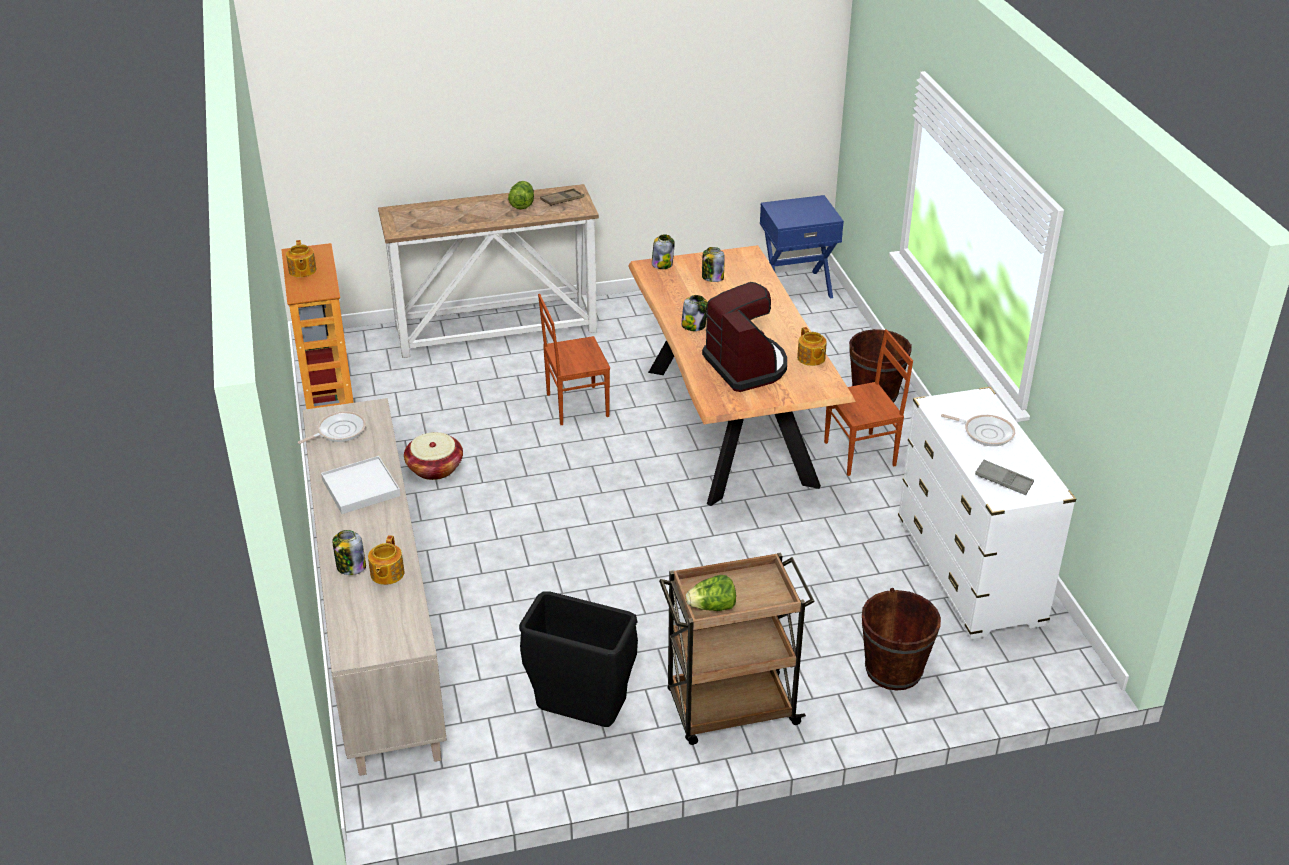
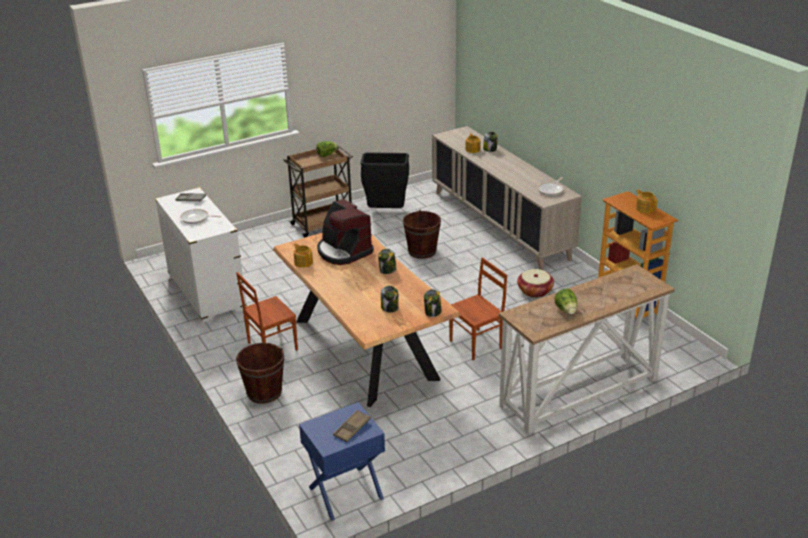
camera: 165 degrees right, 5 degrees down
(361, 488) = (514, 172): white tray -> none
(562, 200) = (537, 320): brown tray -> brown tray (352, 428)
(893, 670) = (249, 248): brown bucket -> brown bucket (422, 251)

